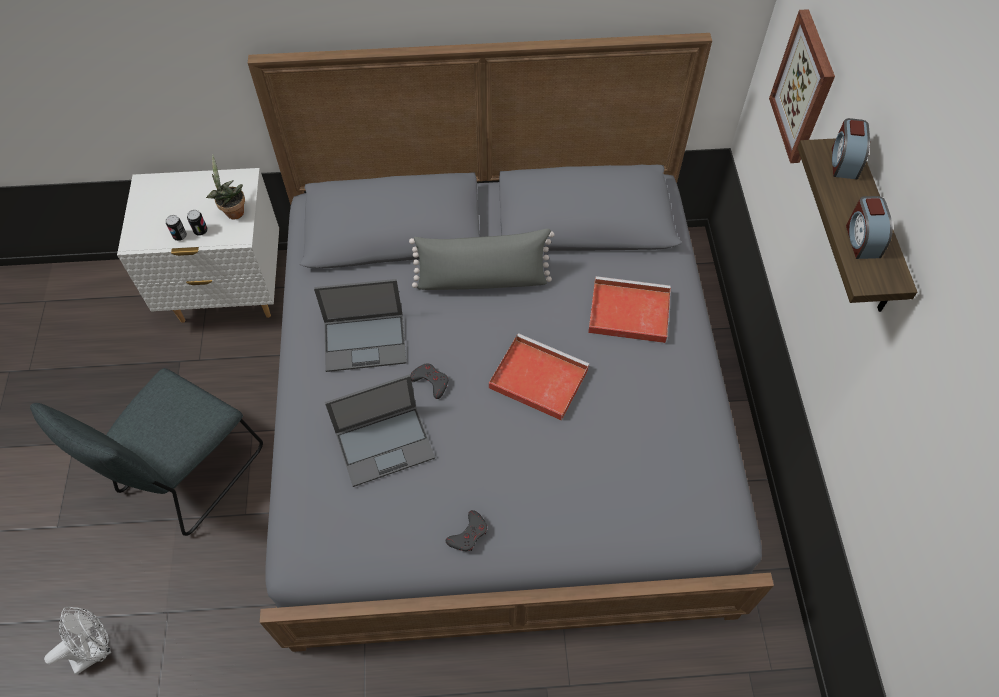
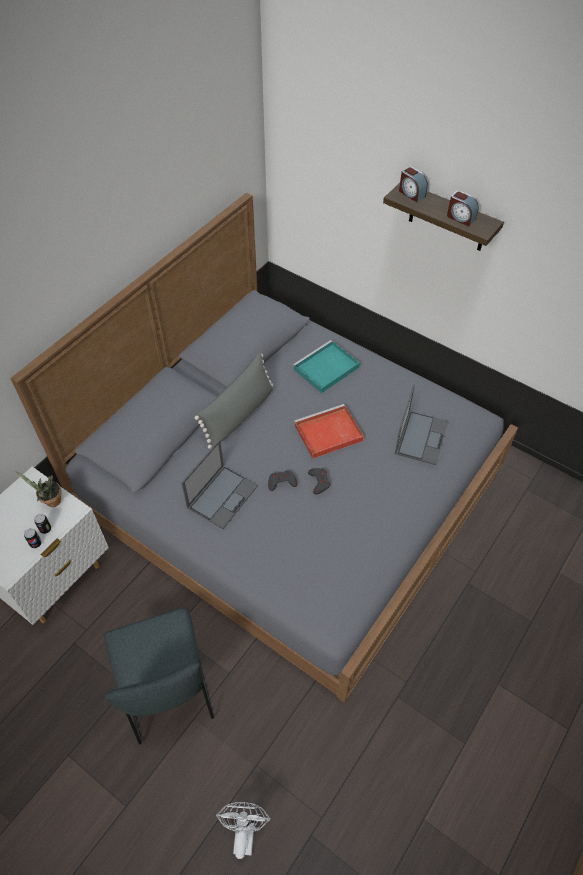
camera: 50 degrees left, 5 degrees down
(386, 444) = (301, 530): laptop -> laptop (421, 437)
(468, 534) = (392, 527): grey game controller -> grey game controller (319, 482)
(627, 312) = (325, 369): red tray -> turquoise tray
(804, 88) = (331, 184): picture -> none

